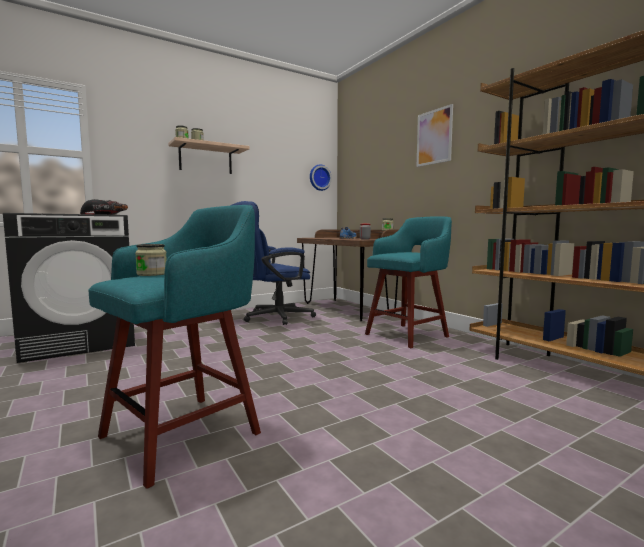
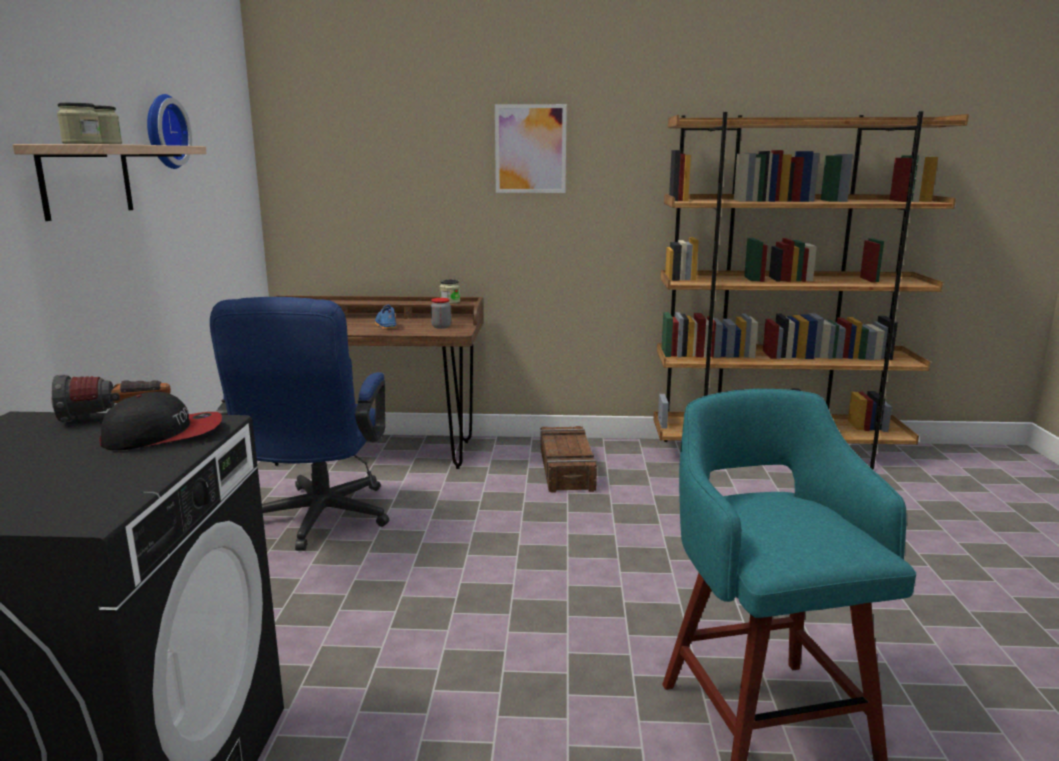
camera: 55 degrees left, 10 degrees up
(152, 274) = (777, 531): jar -> none
(319, 177) = (241, 188): wall clock -> wall clock (163, 132)
(408, 335) = (567, 468): turquoise stool -> crate

